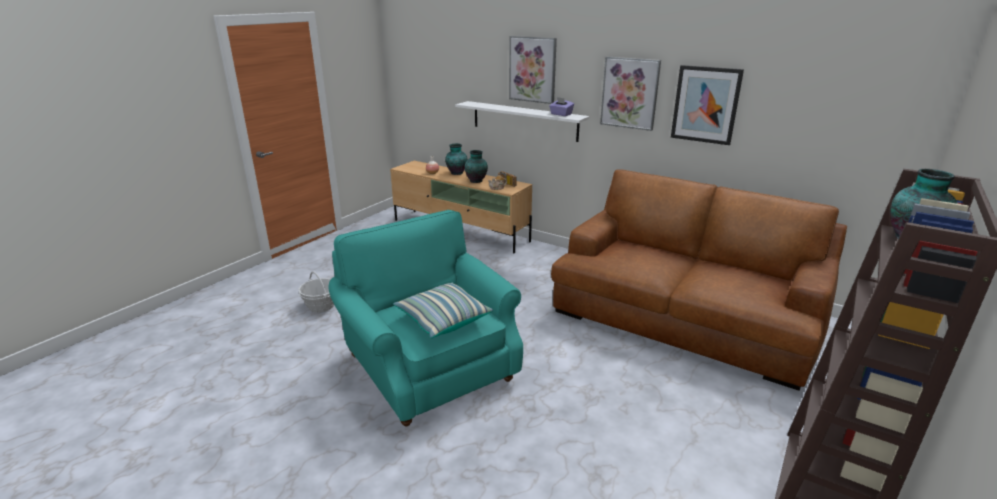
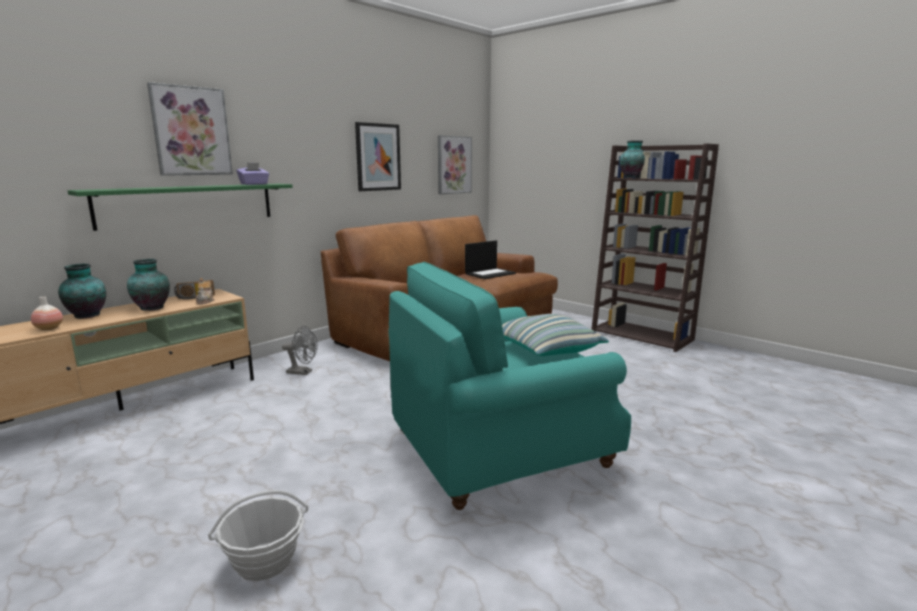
camera: 80 degrees left, 10 degrees down
(524, 121) = (189, 204): white shelf -> green shelf
(535, 266) = (303, 372): none -> grey fan
(630, 93) = (316, 152): picture -> picture (454, 165)
(731, 280) = (490, 273): none -> laptop

